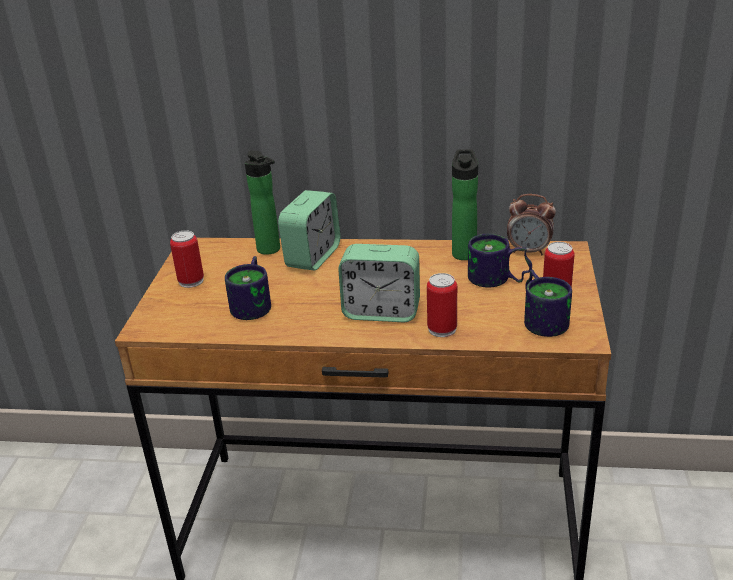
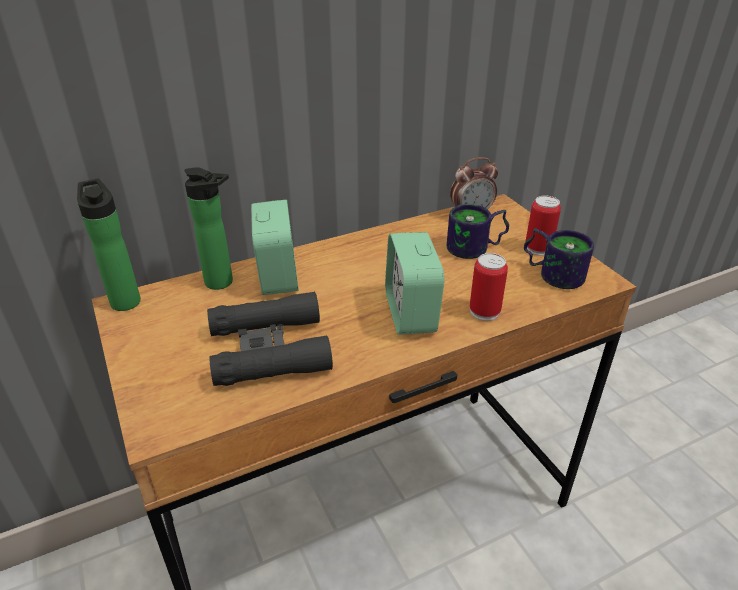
camera: 35 degrees left, 5 degrees up
(191, 281) = (160, 348): can -> none
(255, 304) = (269, 349): mug -> black binoculars
(381, 312) = (411, 313): alarm clock -> alarm clock turned 105 degrees clockwise
(464, 252) = (419, 230): bottle -> bottle (124, 300)

